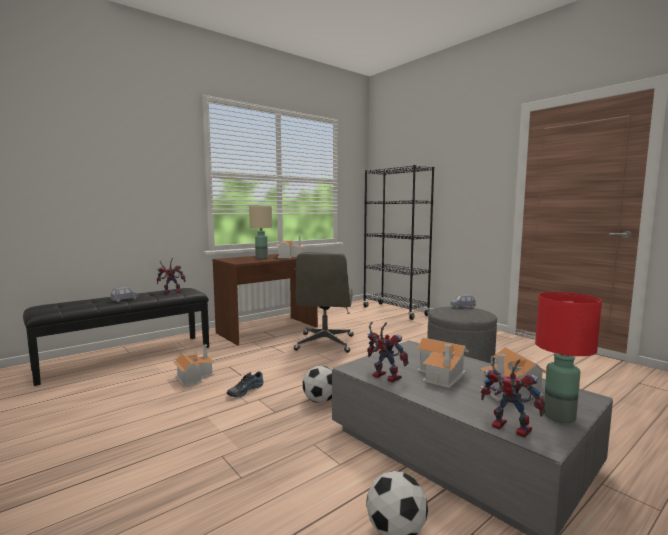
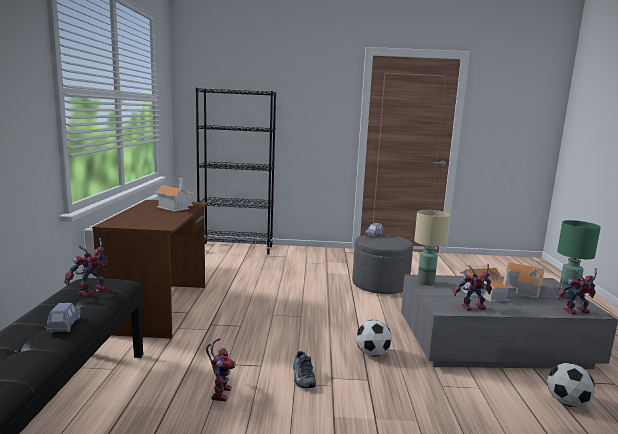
camera: 50 degrees left, 5 degrees up
(194, 376) = (220, 392): toy house -> toy robot
(262, 258) = (154, 214): beige table lamp -> beige table lamp (425, 282)
(325, 343) = (254, 302): grey office chair -> none
(558, 416) = (567, 296): red table lamp -> green table lamp

